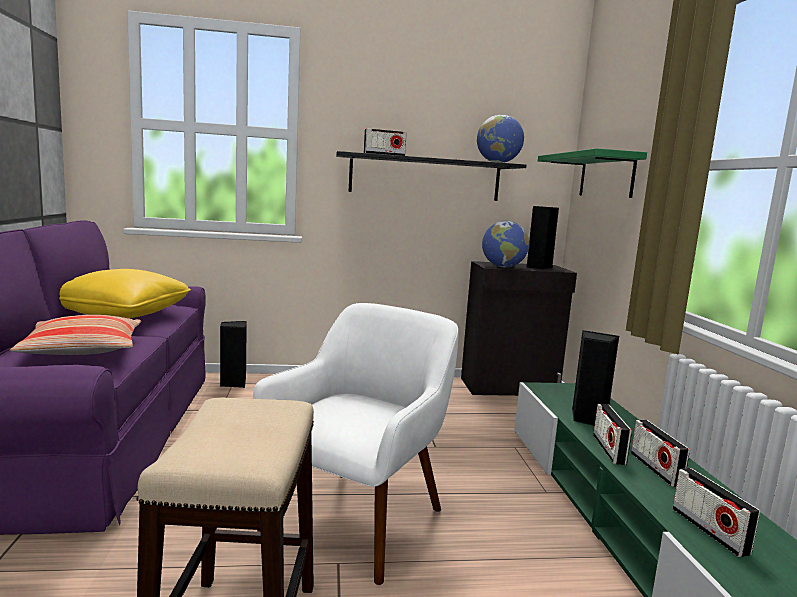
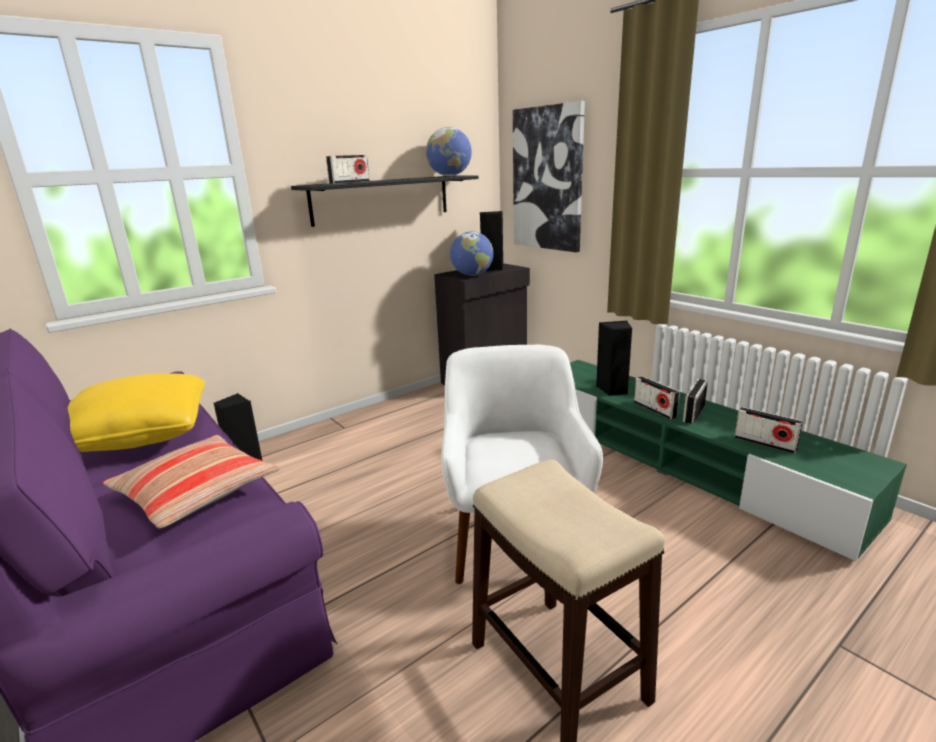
camera: 30 degrees left, 10 degrees up
(606, 176) = (548, 179): green shelf -> picture
(655, 469) = (693, 413): radio -> radio turned 75 degrees clockwise

